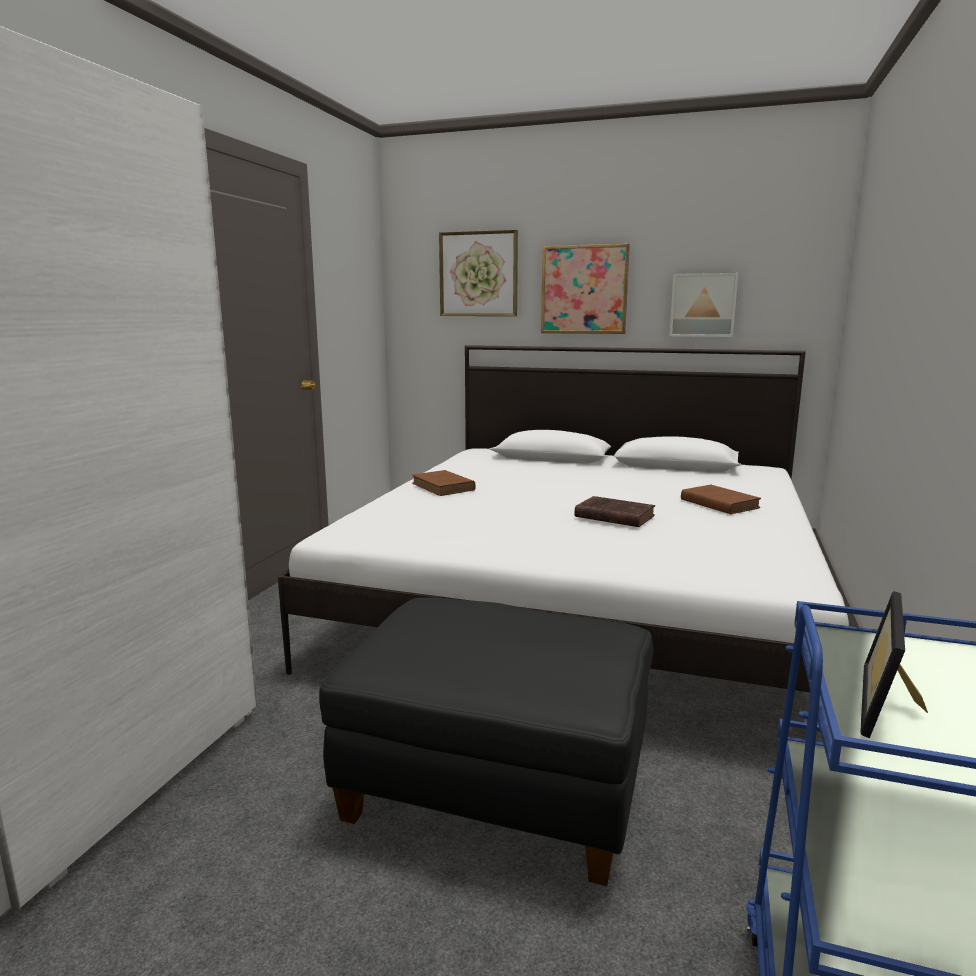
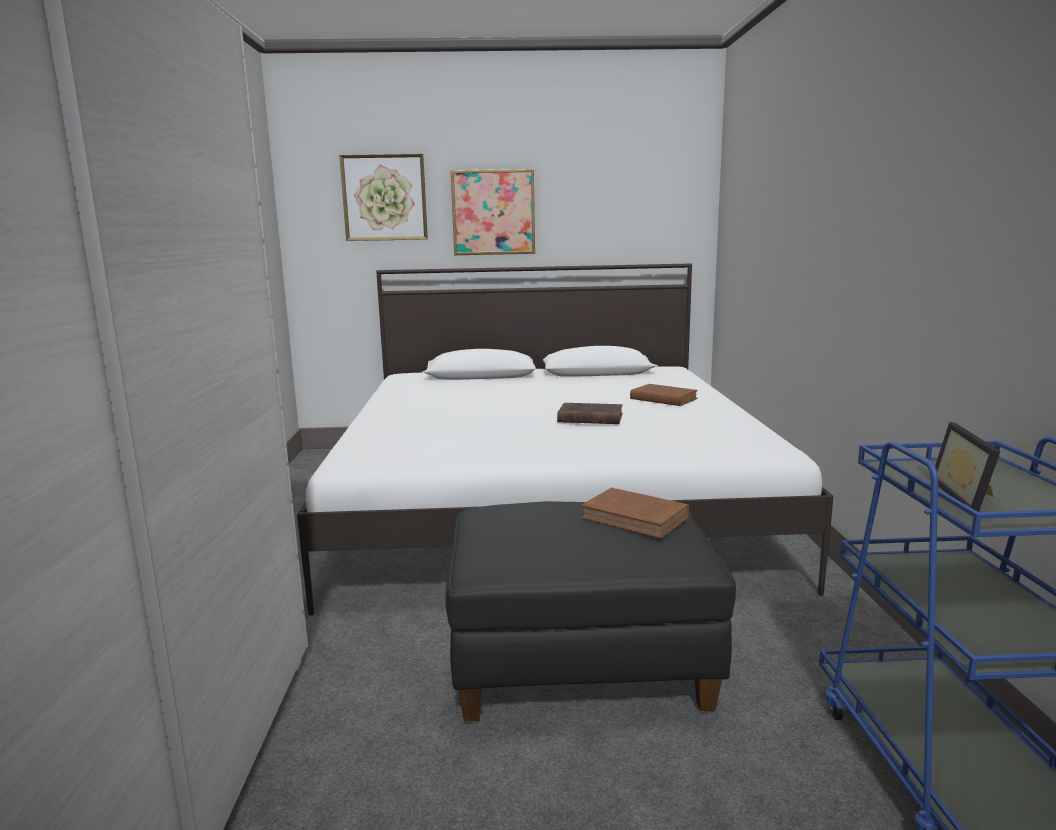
camera: 20 degrees left, 0 degrees up
(444, 487) = (409, 411): brown book -> brown book (637, 519)
(703, 305) = (603, 225): picture -> none

